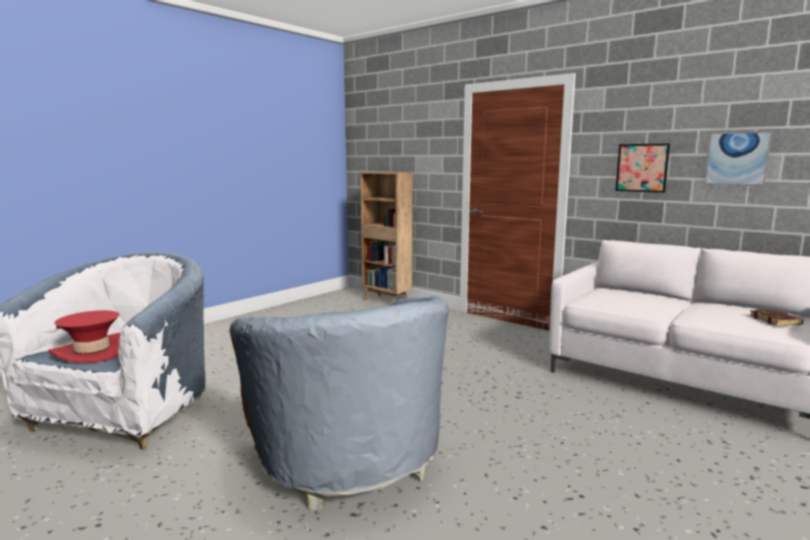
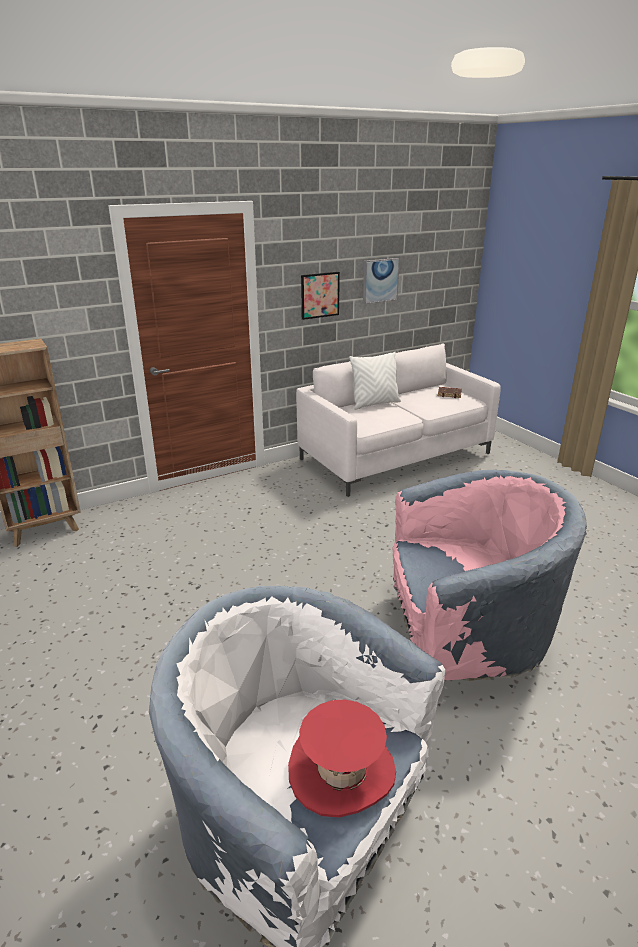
camera: 70 degrees left, 15 degrees up
(348, 460) = (466, 636): brown armchair -> pink armchair
(655, 297) = (374, 404): none -> white pillow

